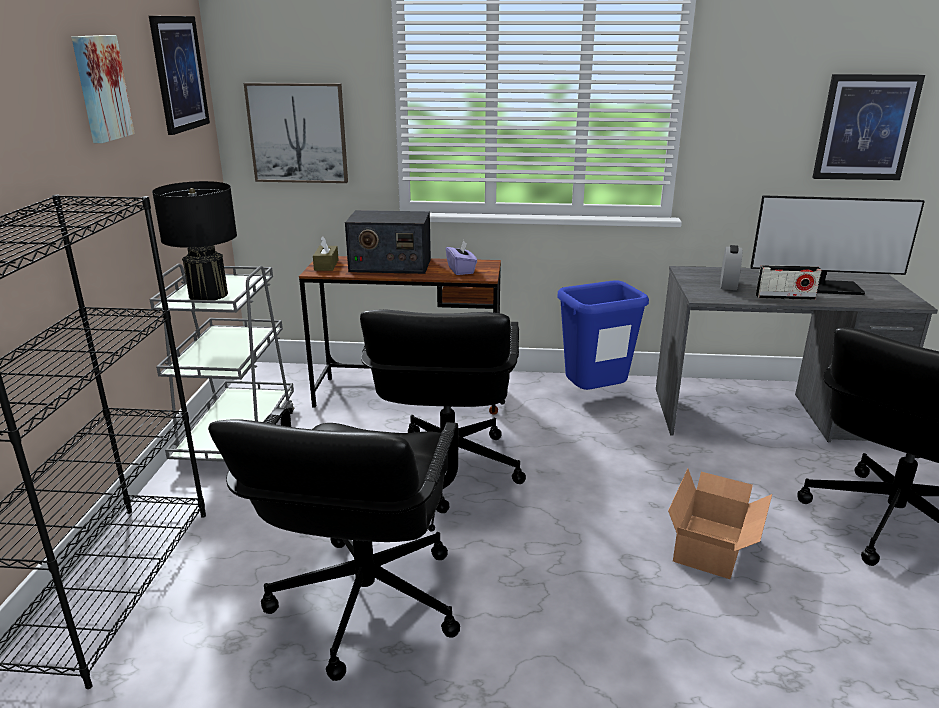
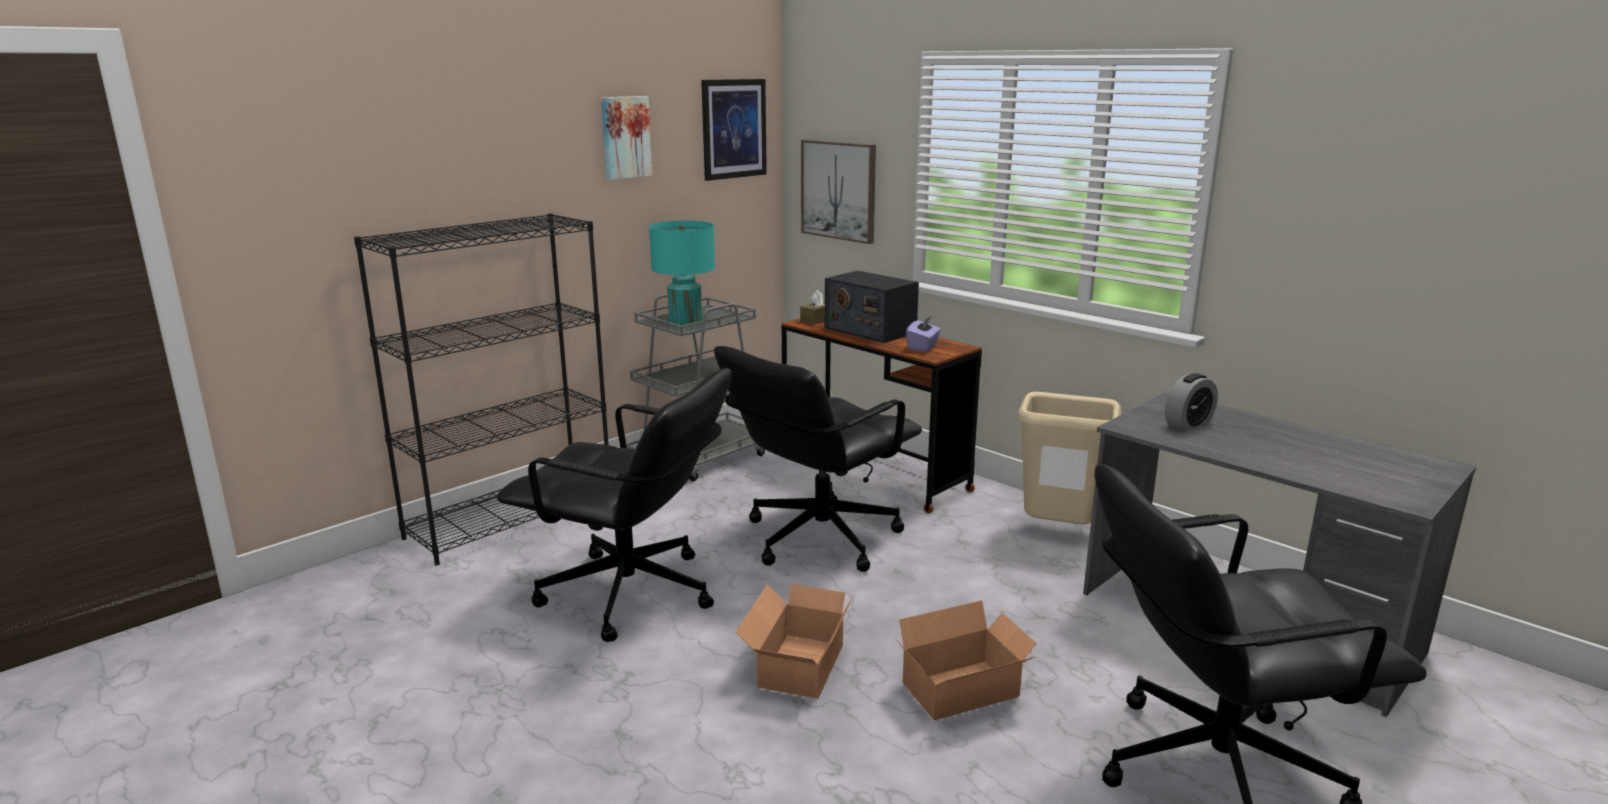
camera: 40 degrees right, 5 degrees down
(208, 295) = (685, 320): black table lamp -> turquoise table lamp
(364, 603) = (630, 594): black office chair -> black office chair turned 120 degrees counterclockwise
(590, 591) = (796, 666): none -> cardboard box
(594, 397) = (1057, 534): blue trash can -> beige trash can
(785, 297) = (1231, 452): radio -> none
(820, 287) = (1311, 456): monitor -> none
(865, 128) = (1474, 249): picture -> none

